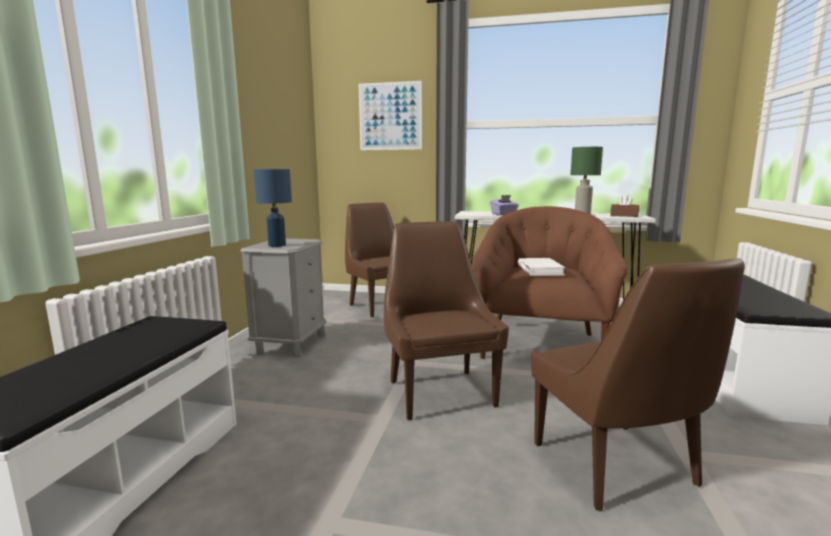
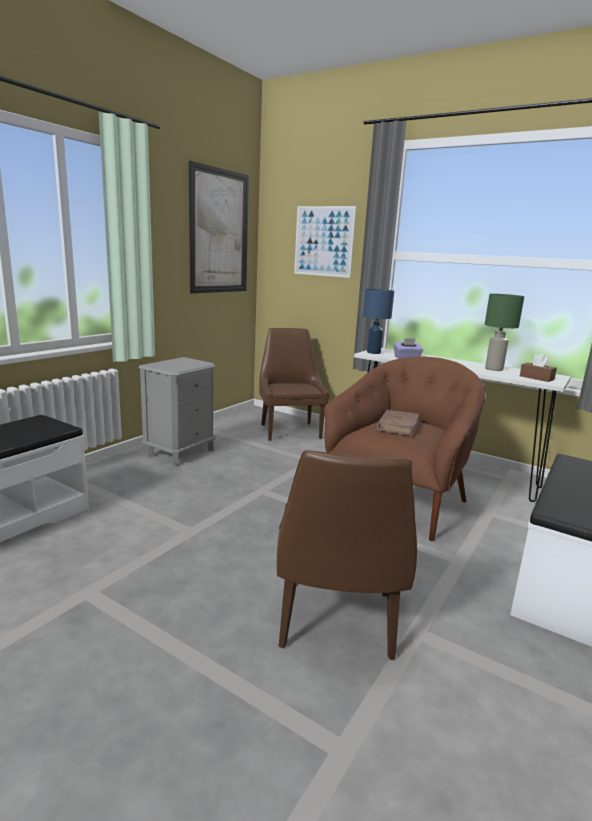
camera: 20 degrees right, 5 degrees up
(276, 245) = (169, 366): blue table lamp -> blue table lamp (373, 352)
(287, 107) = (219, 232): none -> picture
(439, 391) = (258, 521): brown chair -> none
(540, 270) = (398, 425): white book -> brown book

